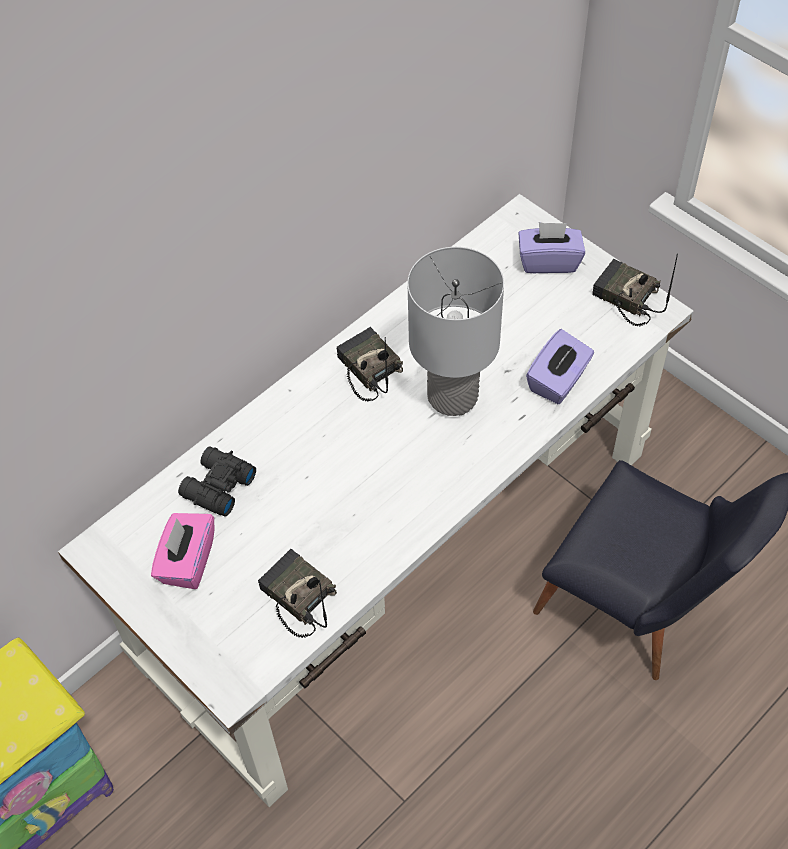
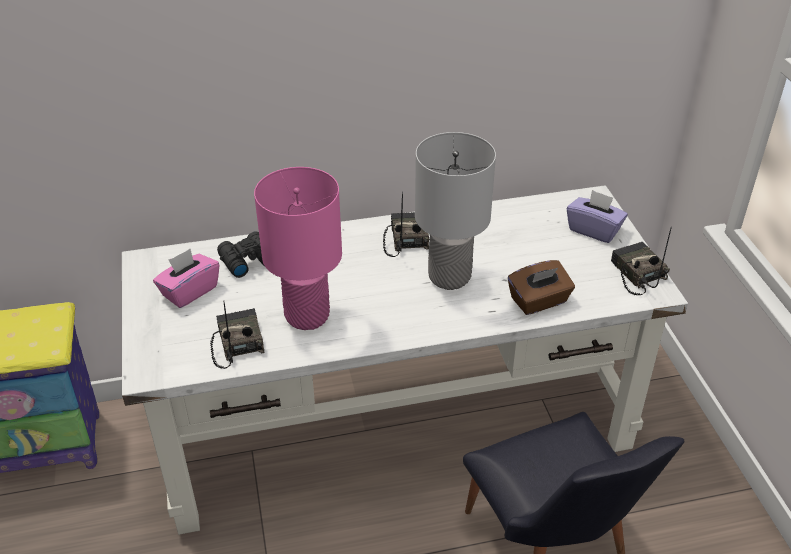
camera: 30 degrees right, 15 degrees down
(345, 527) = (307, 319): none -> pink table lamp
(558, 381) = (539, 301): purple tissue box -> brown tissue box

